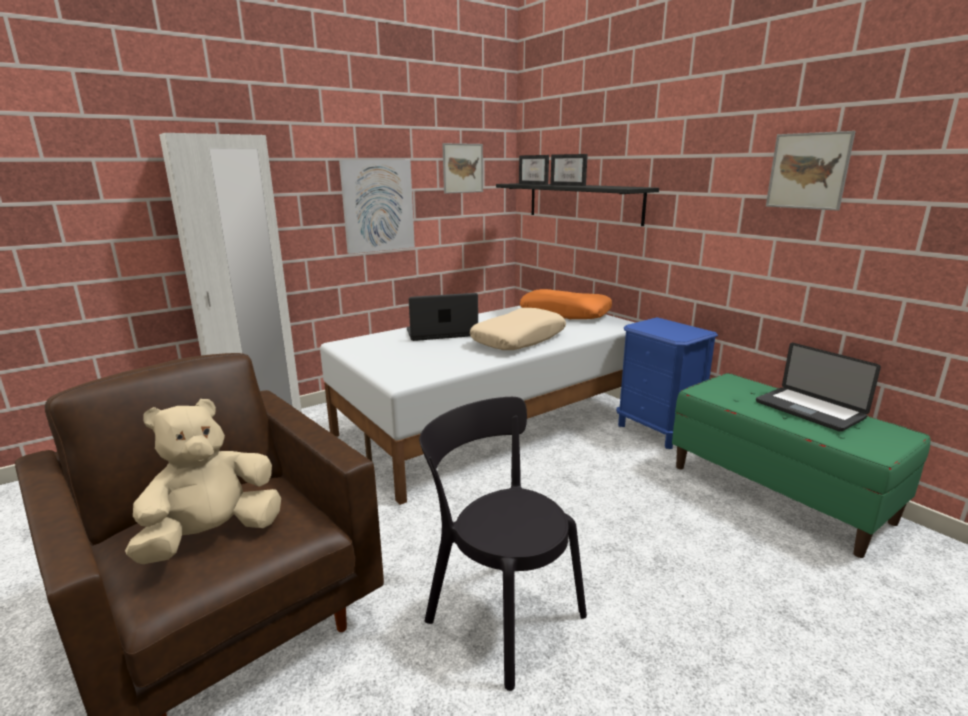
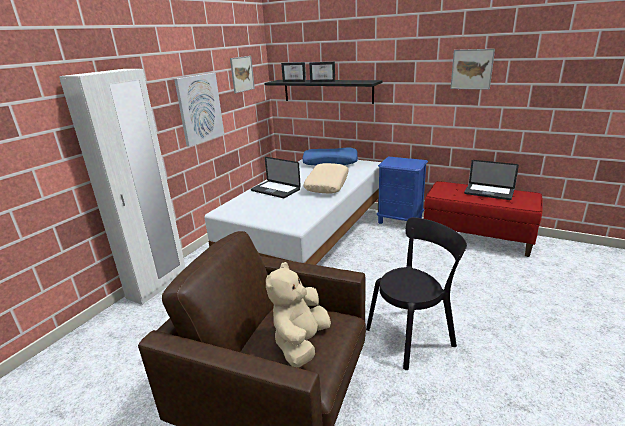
camera: 25 degrees left, 5 degrees up
(441, 333) = (275, 190): laptop -> laptop turned 105 degrees counterclockwise
(500, 613) = (413, 335): black chair -> black chair turned 135 degrees clockwise
(565, 313) = (330, 162): orange pillow -> blue pillow
(777, 493) = (477, 237): green bench -> red bench

